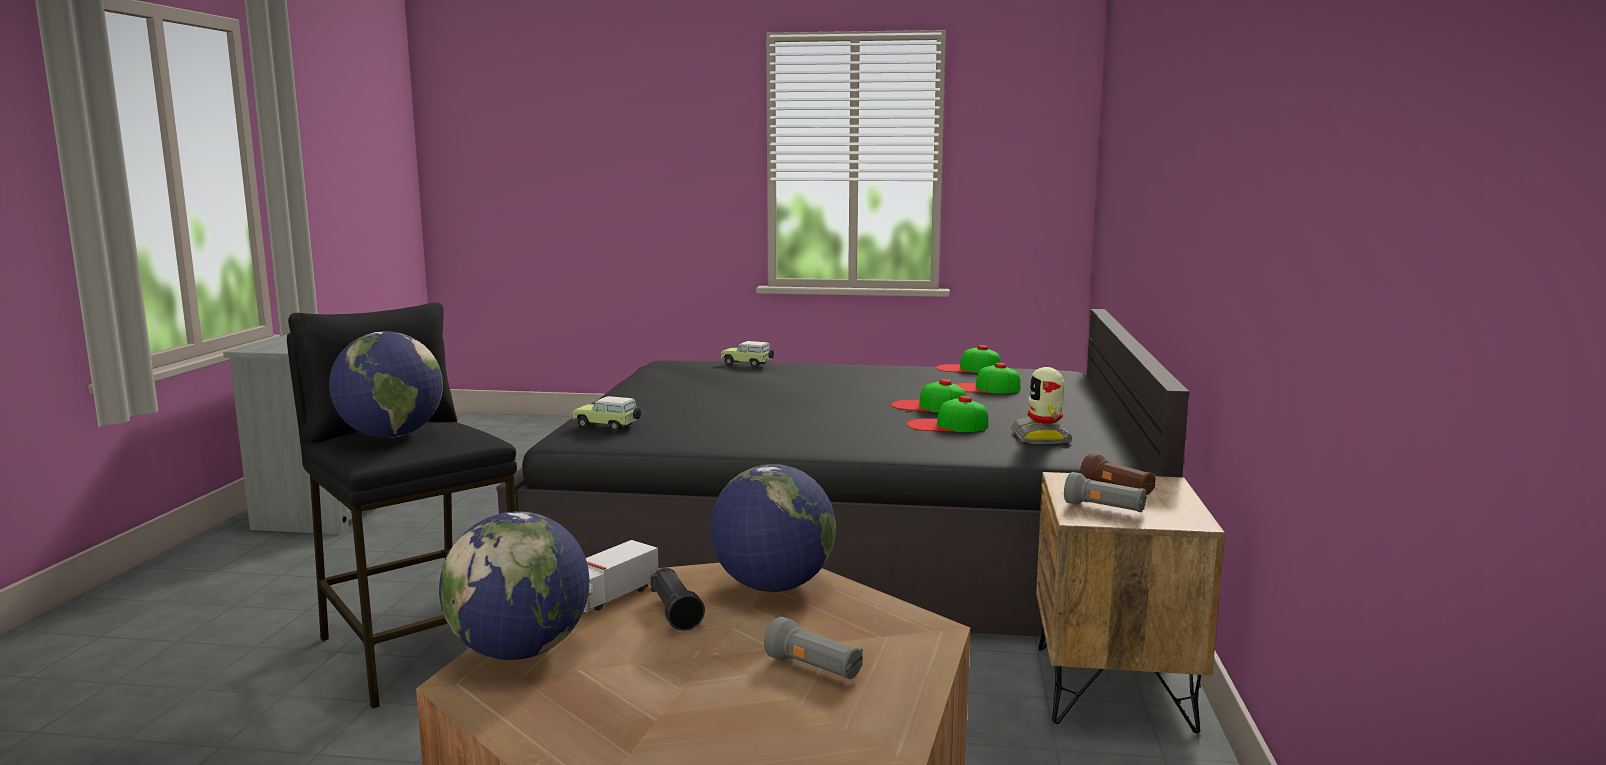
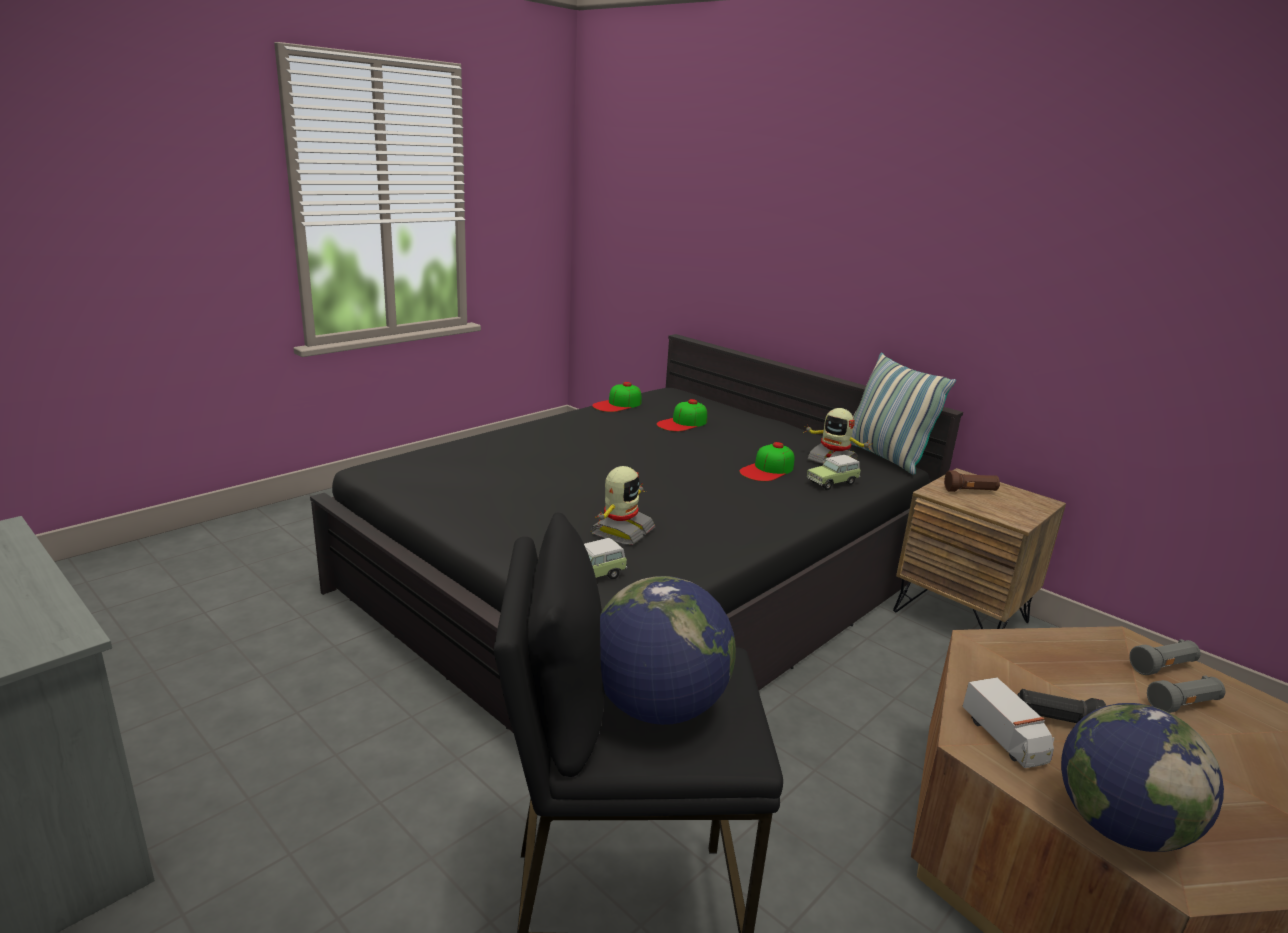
camera: 55 degrees left, 10 degrees up
(699, 418) = (621, 531): none -> toy robot
(748, 364) = (463, 449): toy car -> toy car (833, 483)
(773, 586) = (1018, 661): globe -> none
(928, 406) = (708, 454): cap -> none
(1105, 509) = (1006, 509): grey flashlight -> grey flashlight (1162, 667)
(1125, 451) = (884, 456): none -> pillow

